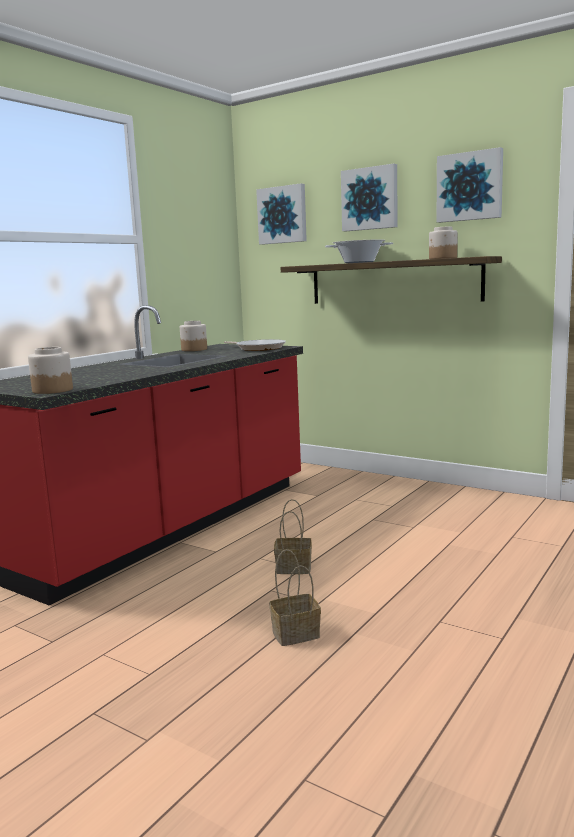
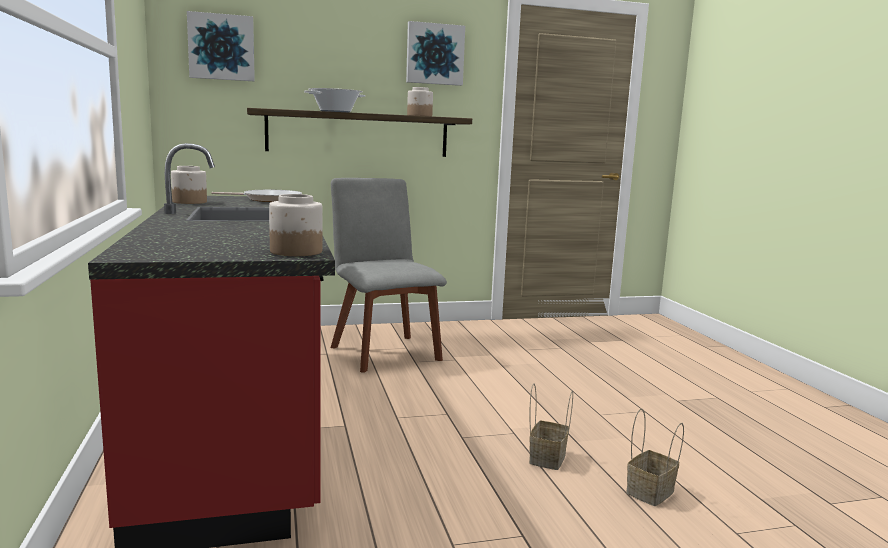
camera: 50 degrees left, 0 degrees up
(292, 568) = (440, 416): basket -> basket (650, 493)
(365, 504) = (383, 352): none -> grey chair
(370, 199) = (335, 48): picture -> none

